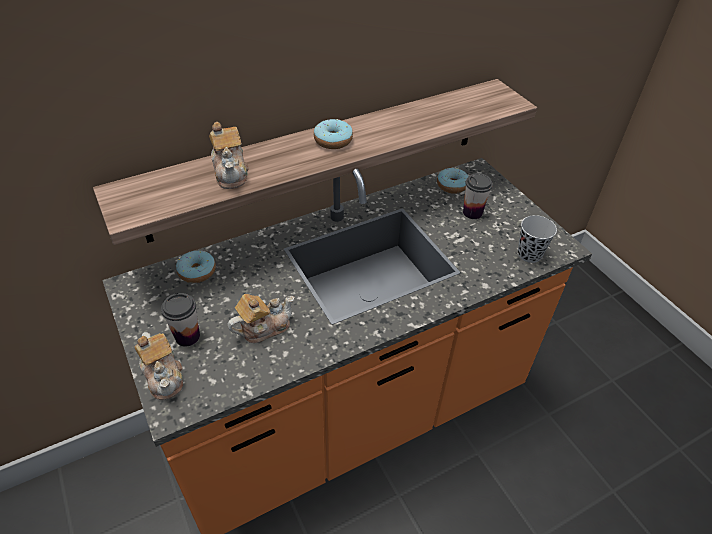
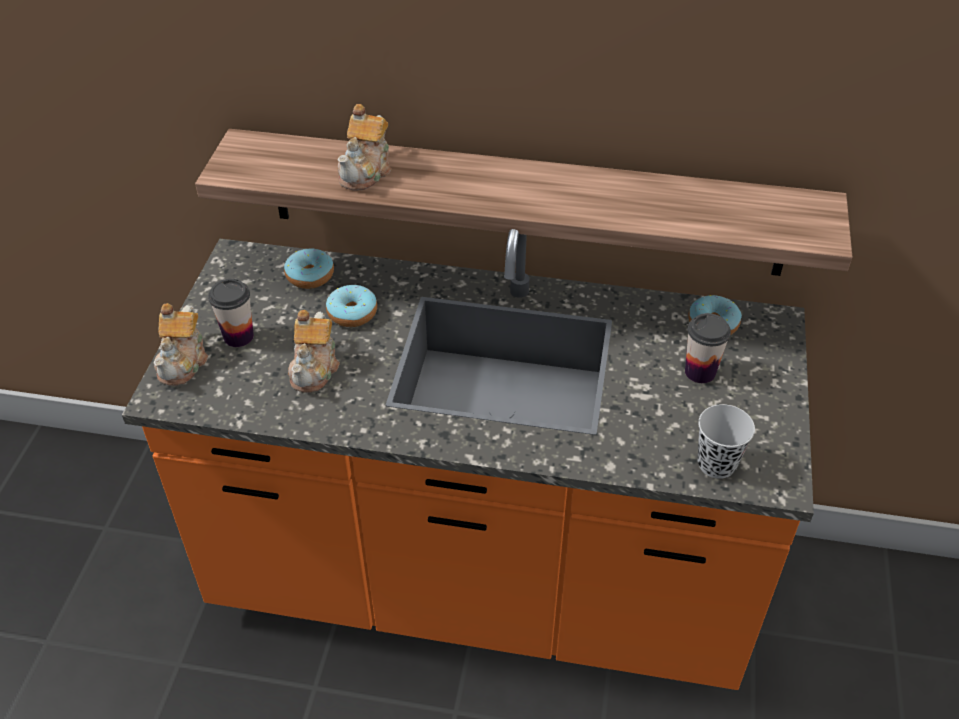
camera: 40 degrees right, 0 degrees up
(263, 327) = (315, 368): teapot -> teapot turned 90 degrees clockwise
(333, 141) = (516, 183): donut -> donut (352, 313)

